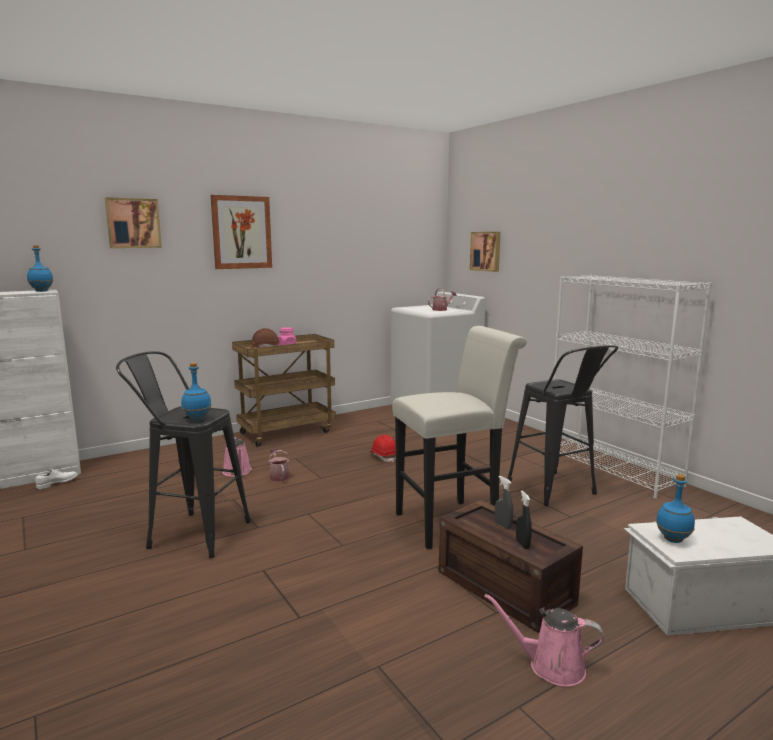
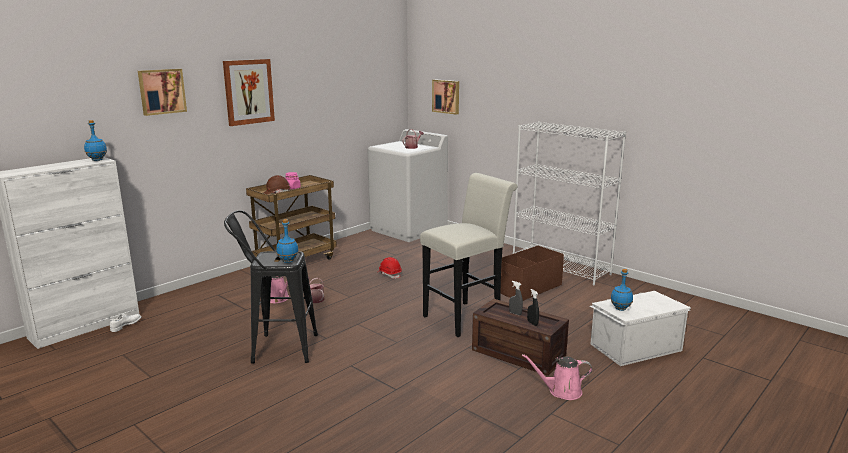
camera: 15 degrees left, 5 degrees up
(556, 492) = (528, 288): black stool -> brown storage box

